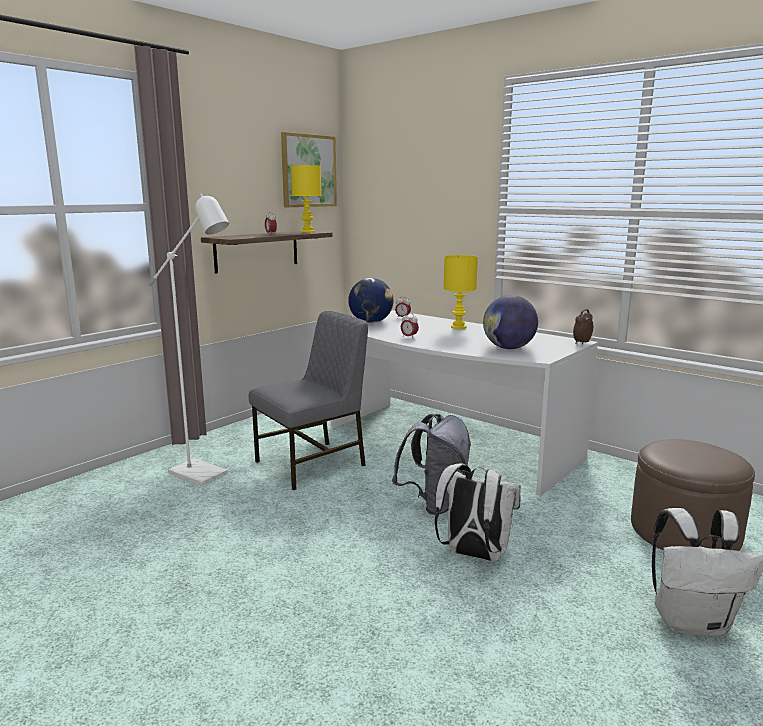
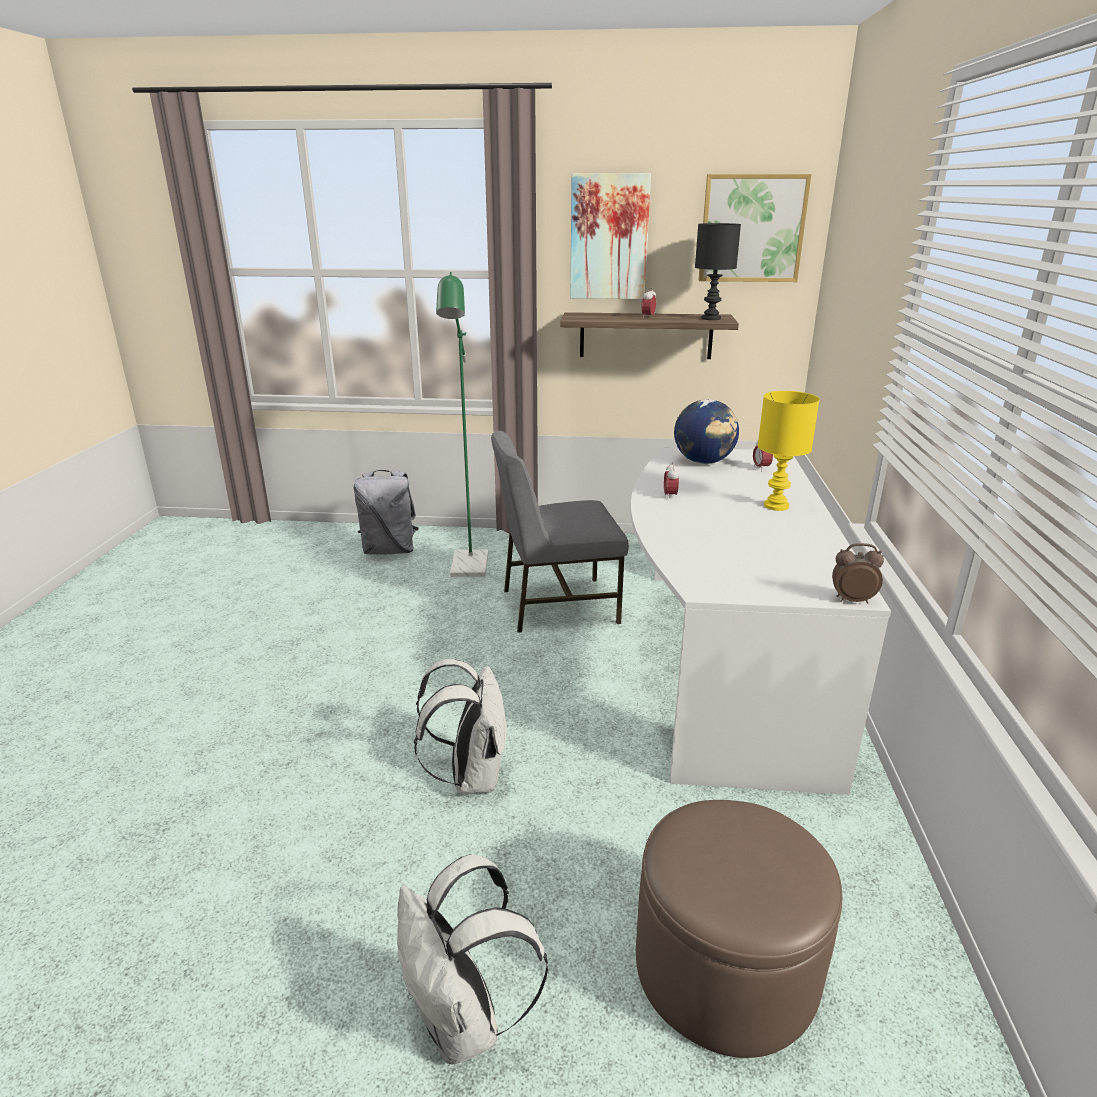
camera: 55 degrees right, 10 degrees up
(205, 476) = (469, 569): white floor lamp -> green floor lamp
(226, 175) = (609, 237): none -> picture
(307, 232) = (710, 318): yellow table lamp -> black table lamp
(313, 463) = (557, 605): grey chair -> grey chair turned 150 degrees clockwise
(435, 503) = (557, 710): grey backpack -> grey backpack (390, 550)
(508, 348) = (721, 559): globe -> none

